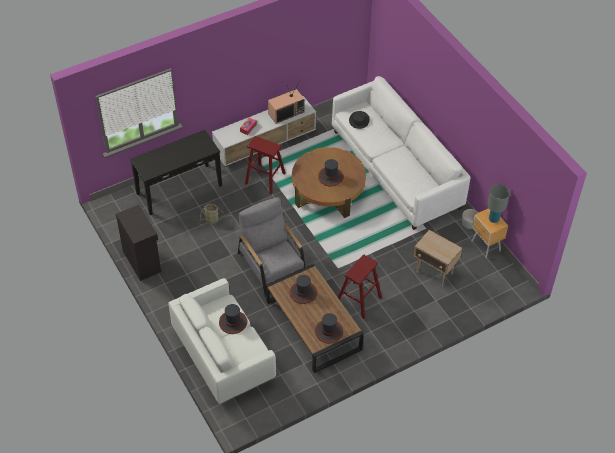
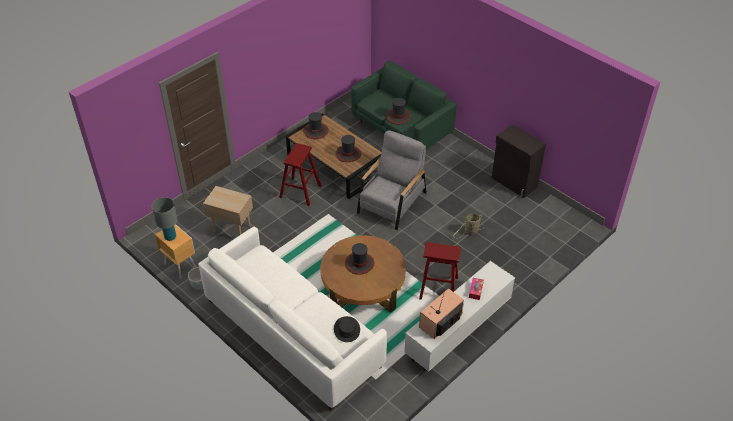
camera: 165 degrees right, 5 degrees down
(179, 189) = (523, 255): black console table -> none
(224, 356) = (401, 129): white sofa -> green sofa
(272, 266) = (392, 203): grey armchair -> grey armchair turned 105 degrees counterclockwise

